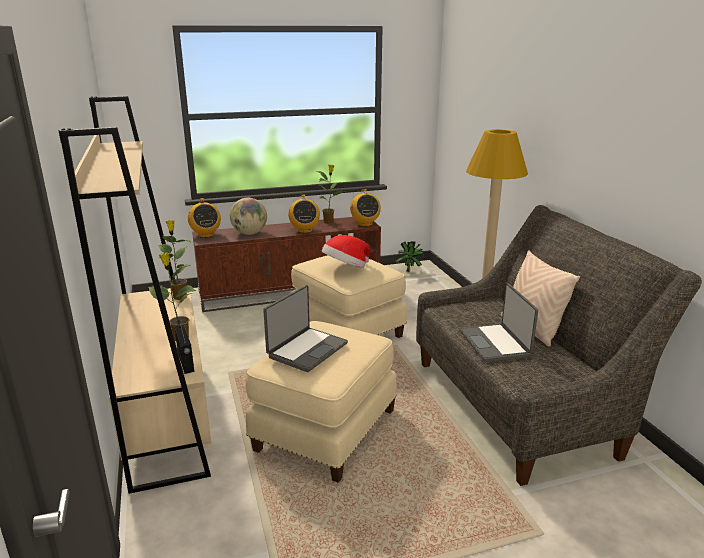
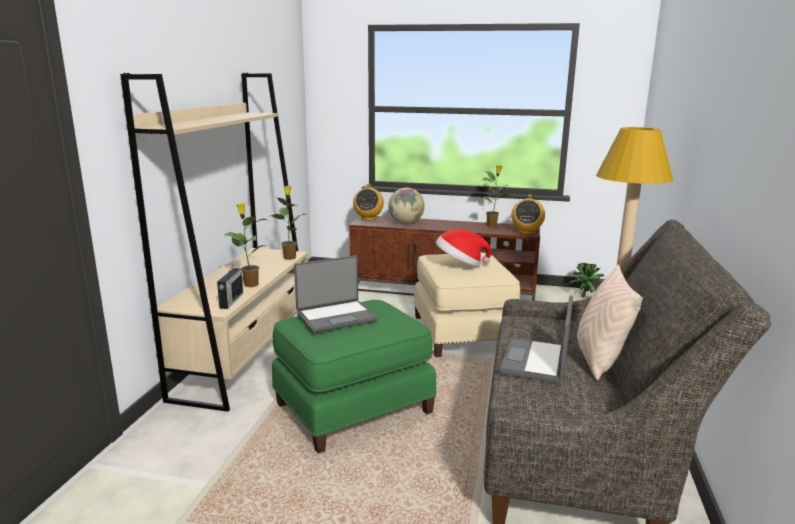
camera: 30 degrees right, 5 degrees down
(304, 230) = (458, 228): radio -> none
(324, 429) = (353, 407): beige ottoman -> green ottoman

